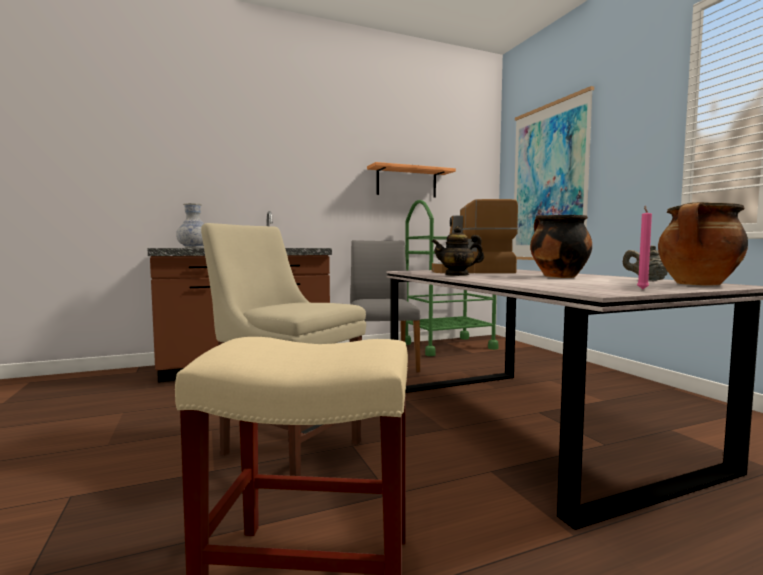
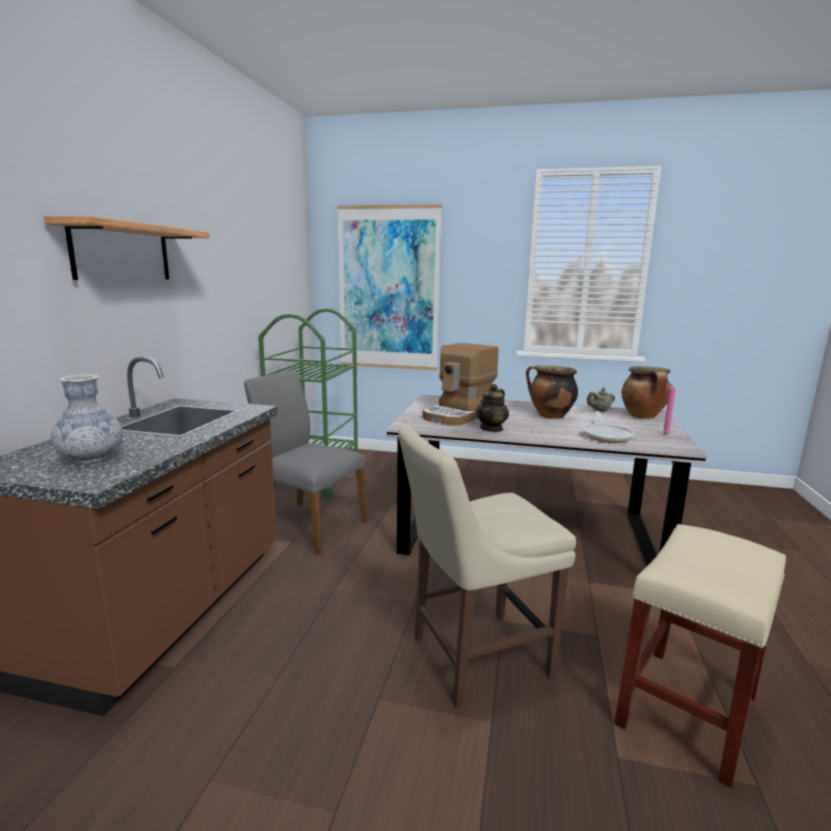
camera: 55 degrees left, 10 degrees up
(406, 182) = (250, 284): shelf -> shelf (122, 252)
(547, 283) = (606, 436): none -> frying pan

